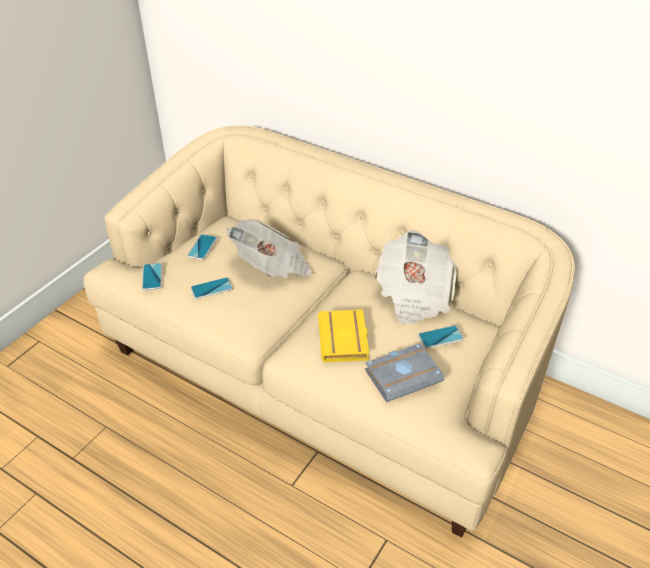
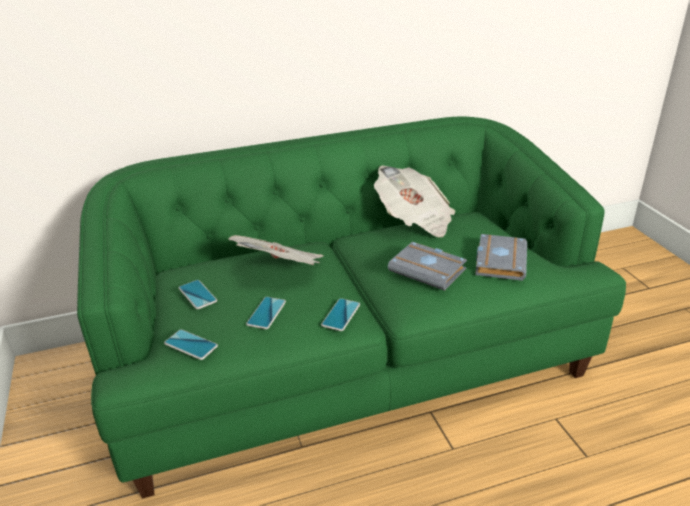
camera: 50 degrees left, 10 degrees down
(324, 372) = (348, 361): beige sofa -> green sofa
(345, 340) = (429, 270): yellow book -> grey book
(440, 337) = (474, 229): phone -> phone (341, 315)

